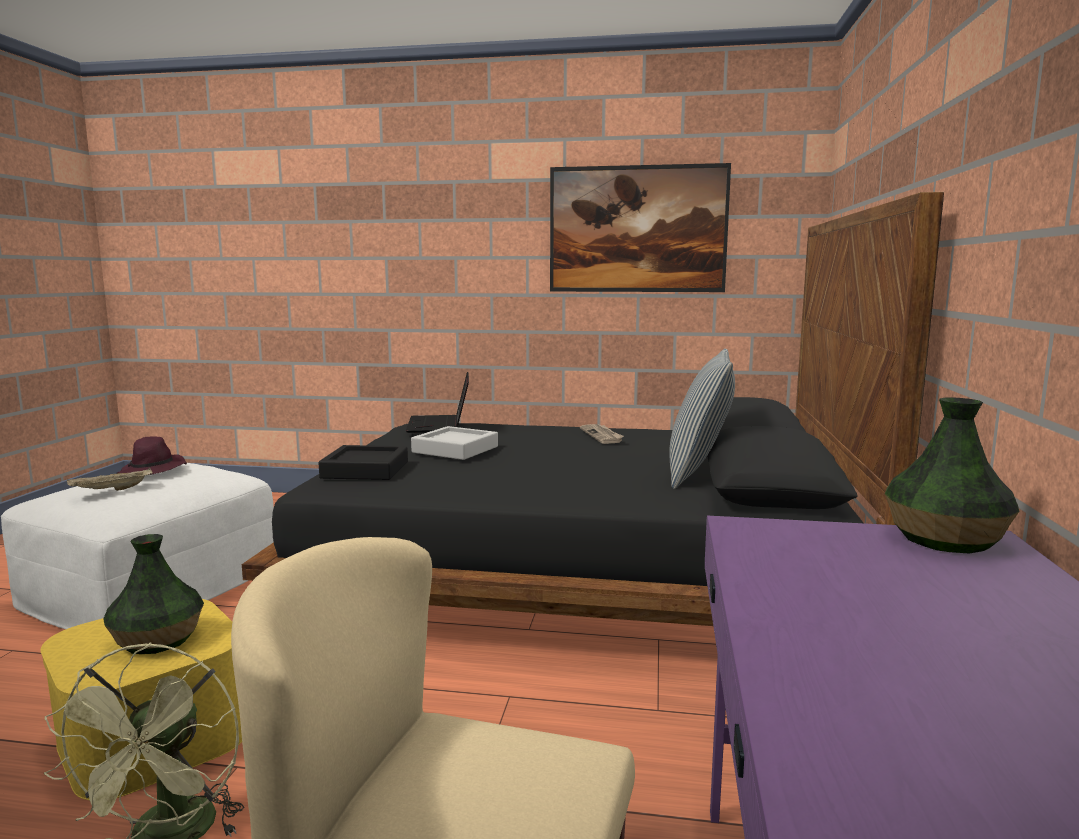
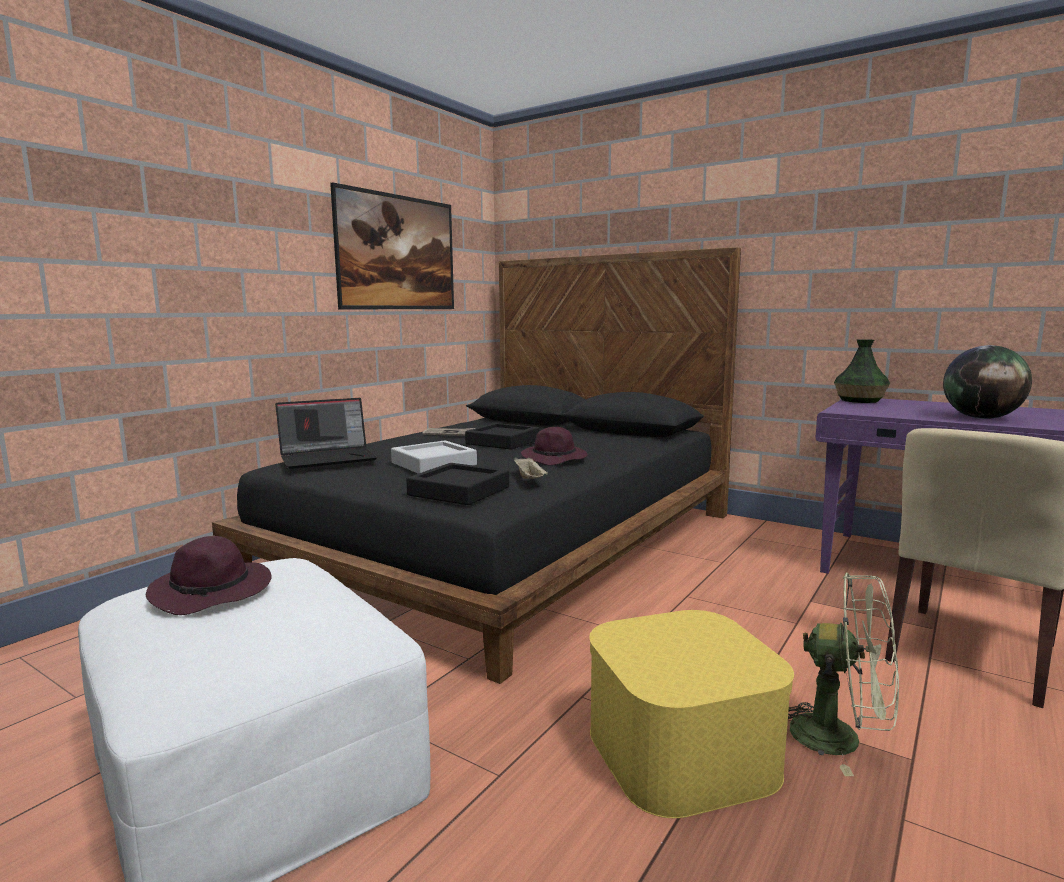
camera: 65 degrees left, 0 degrees up
(111, 490) = (289, 616): beige tray -> beige tray (530, 479)
(158, 640) = (691, 643): vase -> none
(440, 425) = (329, 458): laptop -> laptop turned 45 degrees counterclockwise
(527, 477) = (555, 458): none -> purple hat
(582, 452) = (503, 442): none -> black tray
(698, 472) = (586, 433): pillow -> none
(839, 642) = (981, 418): none -> globe

